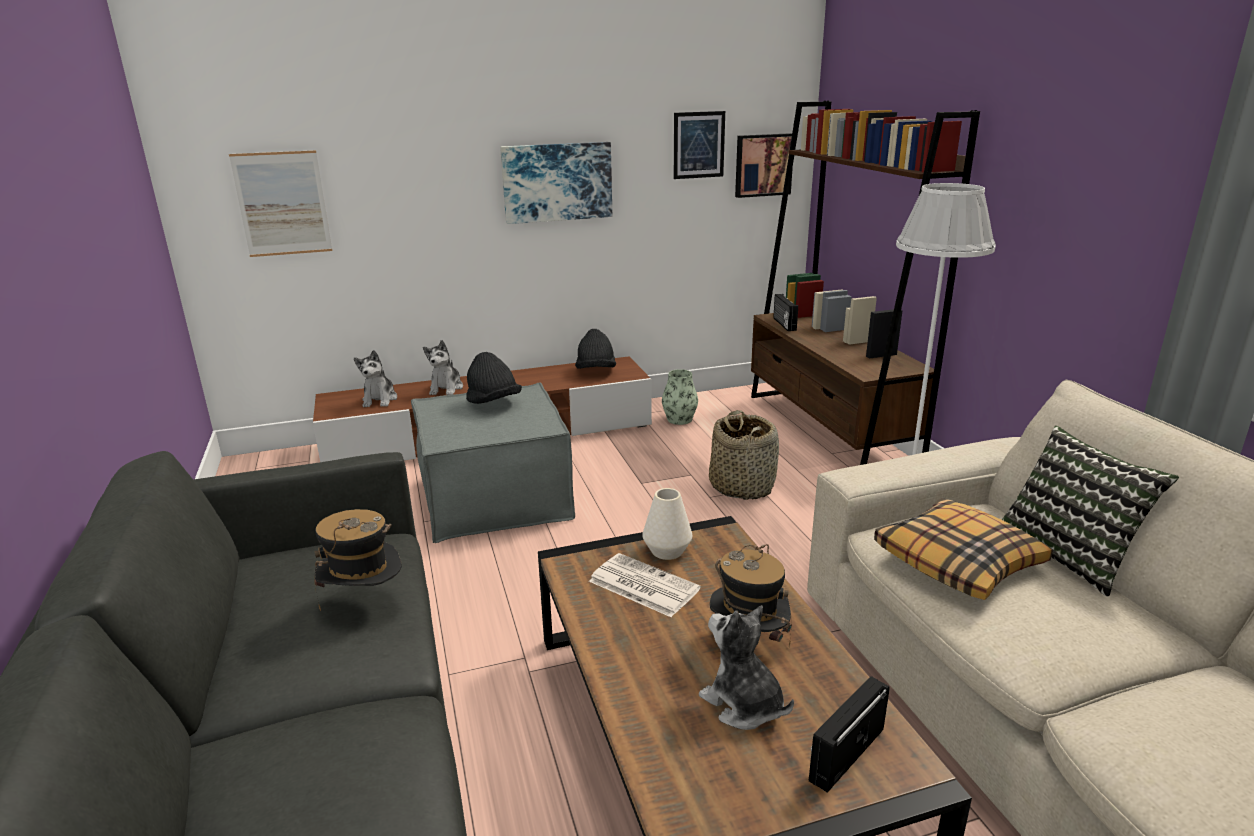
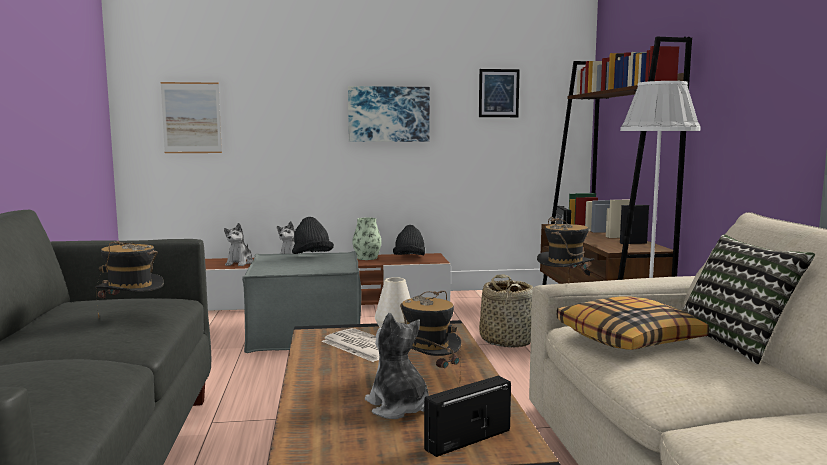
camera: 10 degrees right, 15 degrees down
(679, 419) = (475, 302): vase -> vase (367, 258)
(763, 165) = (550, 110): picture -> none
(865, 487) = (564, 289): none -> hat

